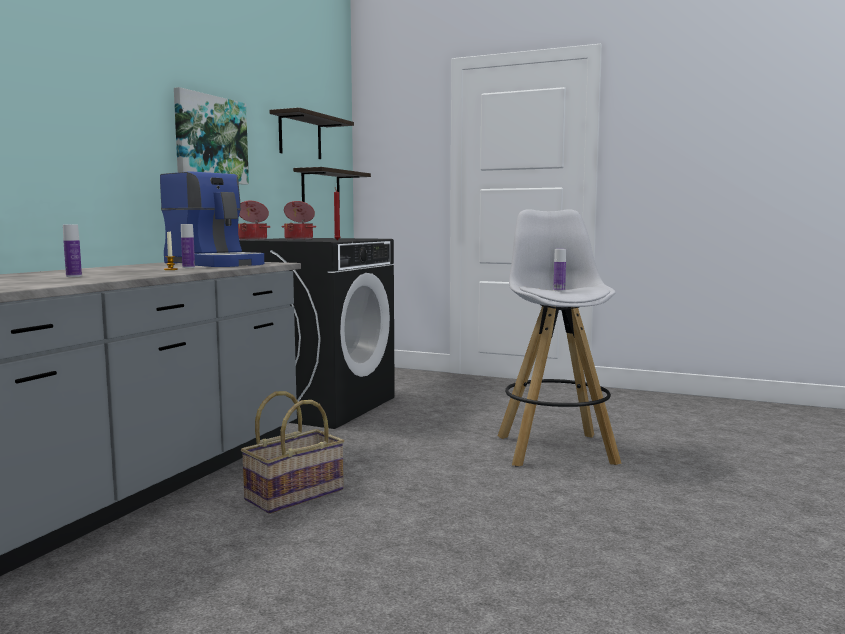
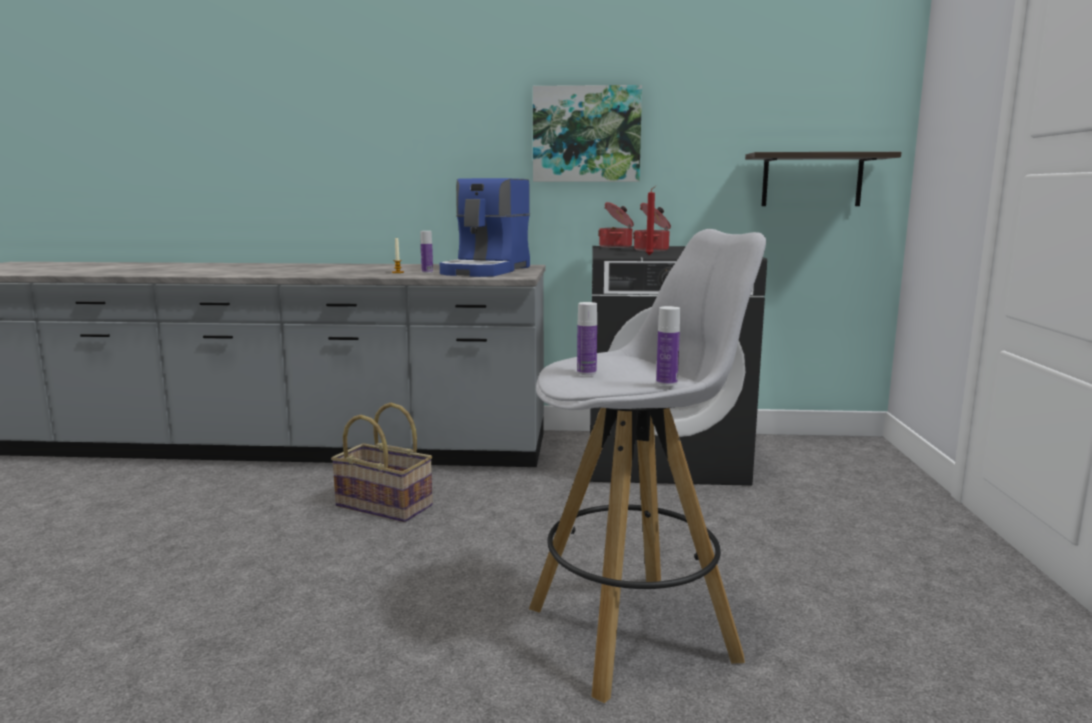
camera: 70 degrees right, 5 degrees up
(73, 276) = (316, 270): bottle -> bottle (666, 383)
(300, 136) = (767, 110): shelf -> none

